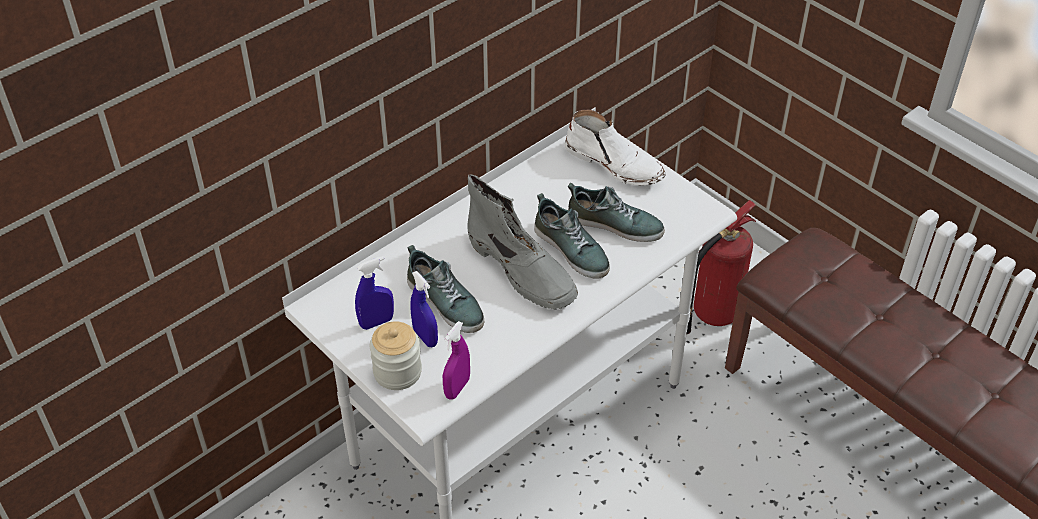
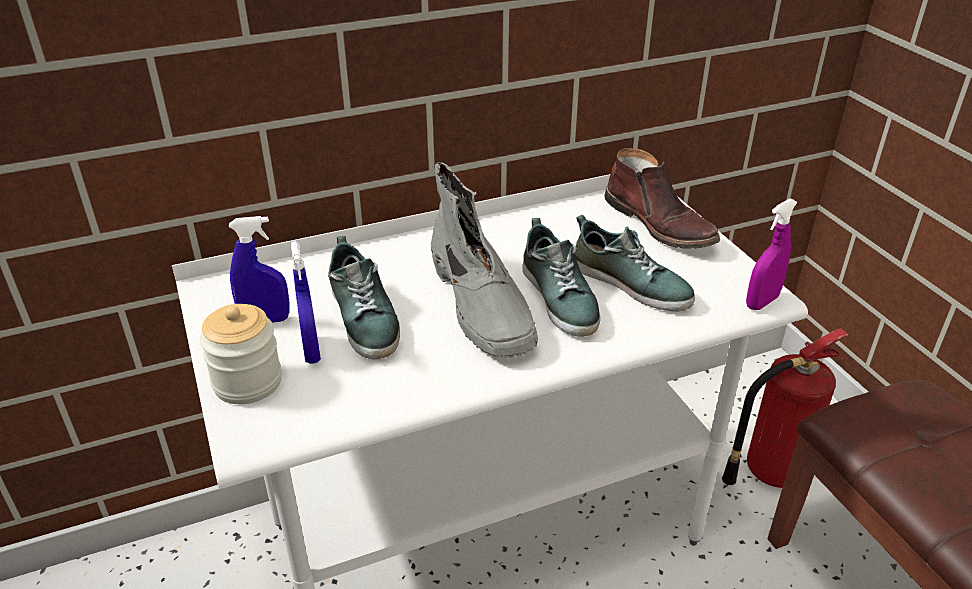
camera: 20 degrees right, 10 degrees down
(457, 388) = (309, 422): purple spray bottle -> purple spray bottle (762, 302)
(615, 164) = (660, 224): white boot -> brown boot

